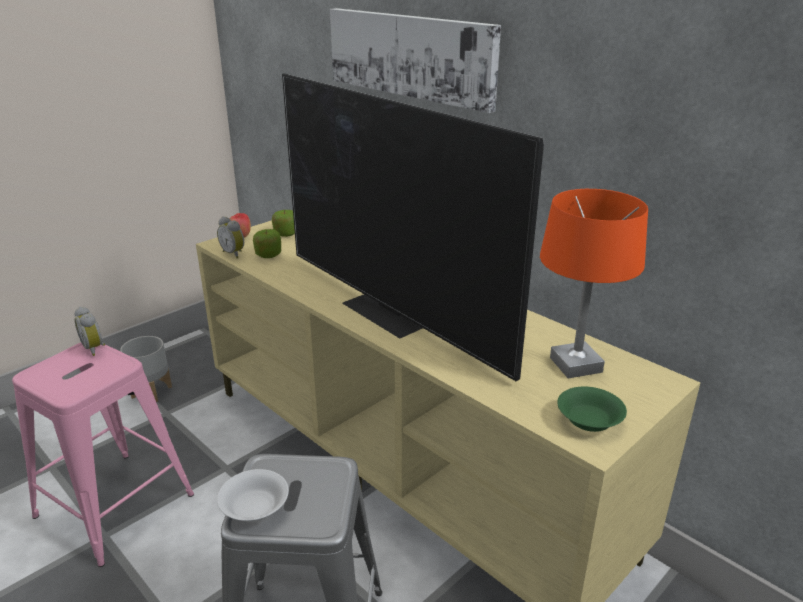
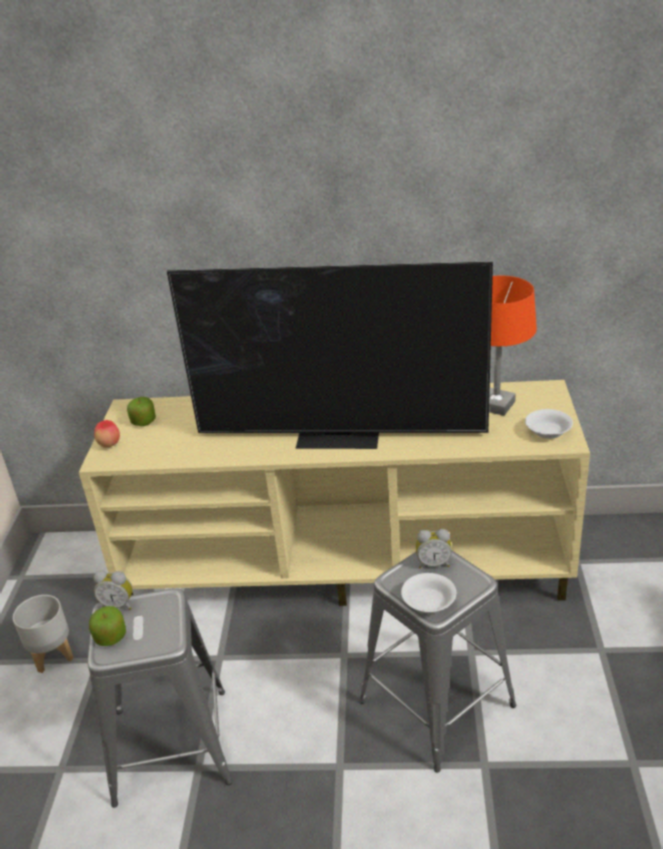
camera: 40 degrees left, 5 degrees up
(115, 505) = (171, 745): pink stool -> grey stool
(234, 253) = (134, 460): alarm clock -> alarm clock (433, 563)
(268, 255) = (166, 446): apple -> apple (110, 637)
(410, 55) = (252, 217): picture -> none
(589, 421) = (548, 432): green bowl -> white bowl

